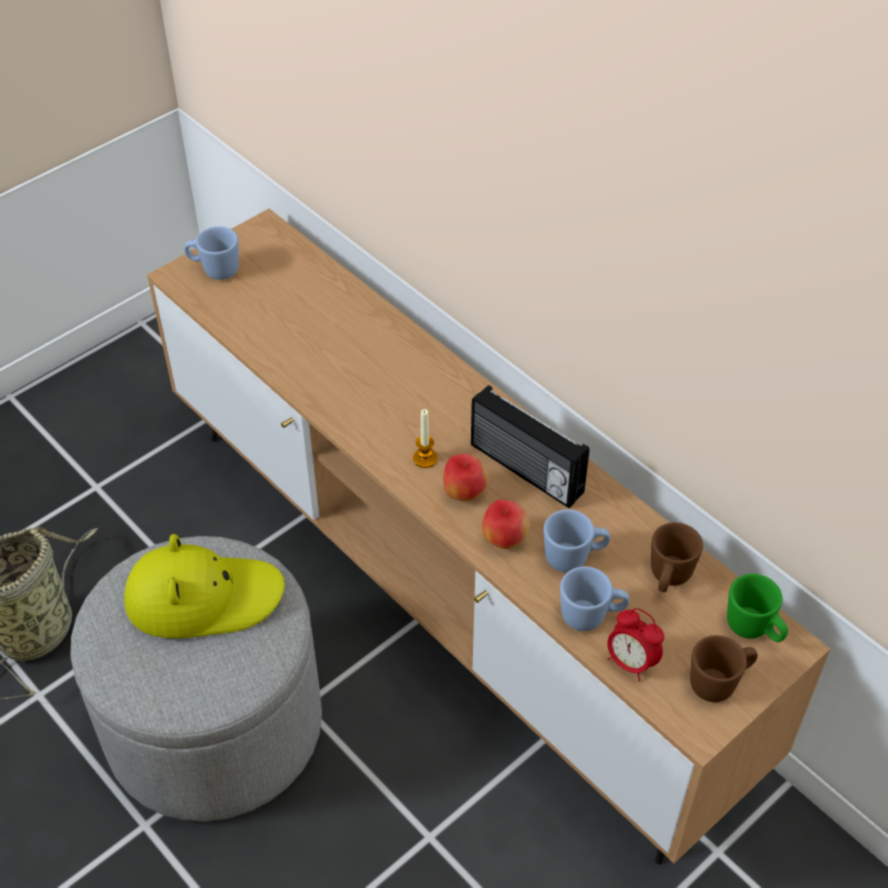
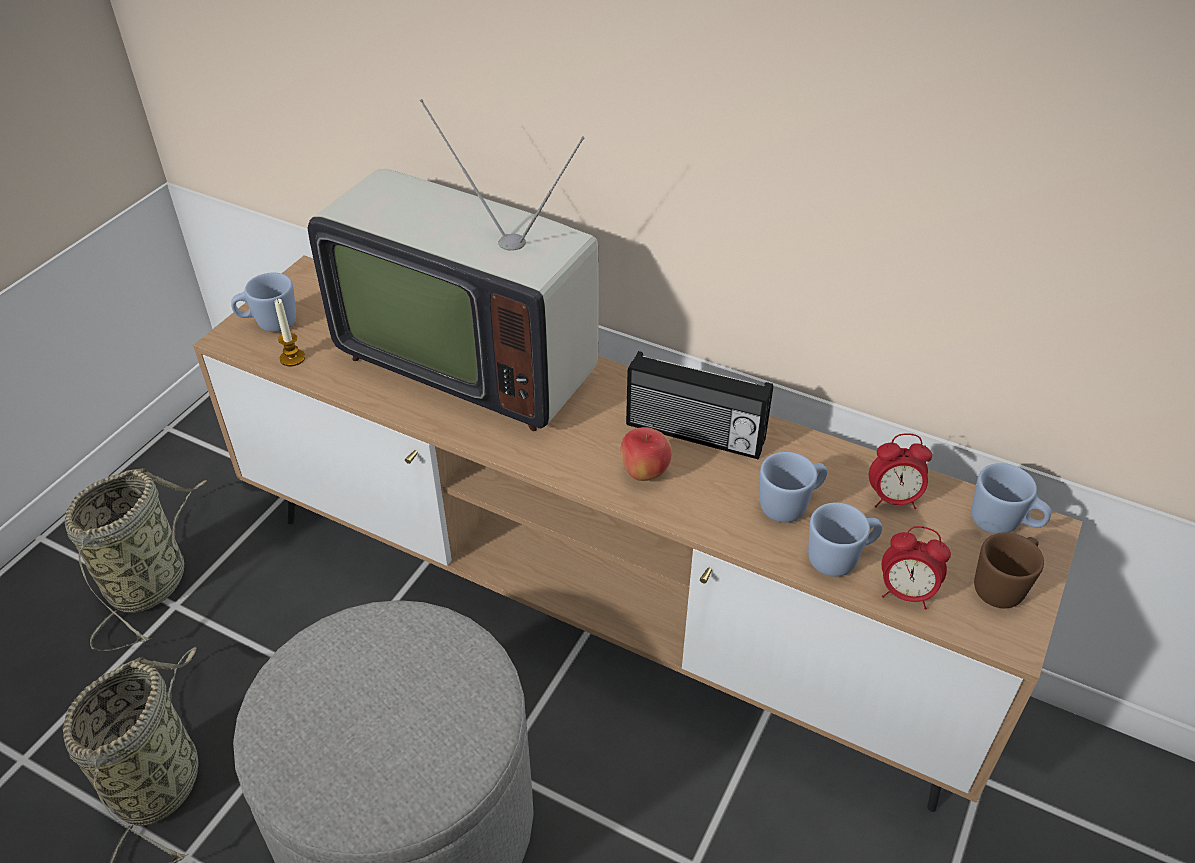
camera: 20 degrees left, 5 degrees down
(84, 460) = (151, 581): none -> basket
(203, 597) = (383, 673): yellow hat -> none
(367, 346) = (469, 358): none -> television
(425, 458) = (585, 450): candle -> candle (292, 358)
(504, 540) = (710, 508): apple -> none
(668, 578) = (893, 499): brown mug -> alarm clock
(754, 629) = (1003, 524): green mug -> blue mug

